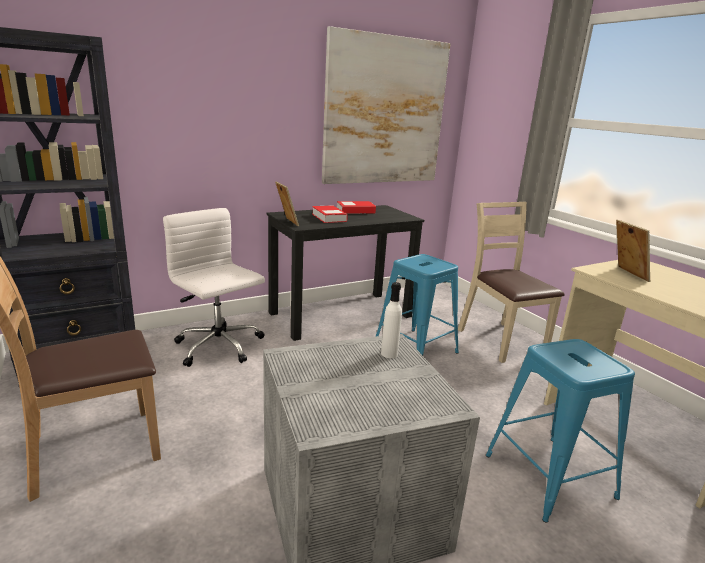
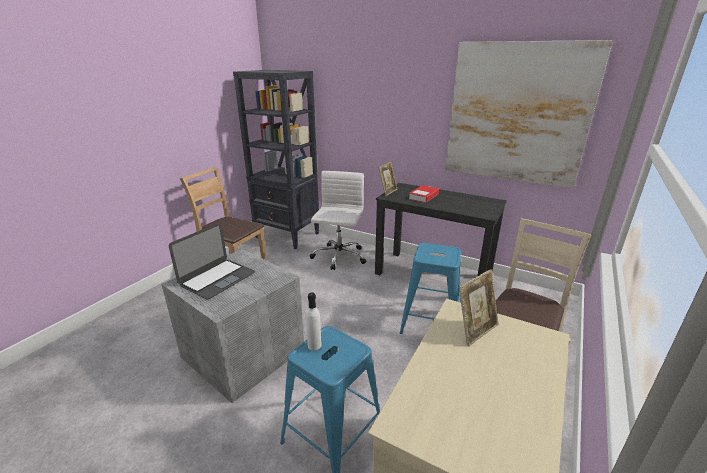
camera: 60 degrees right, 5 degrees up
(344, 389) = (217, 278): none -> laptop
(355, 211) = (460, 197): book -> none
(389, 354) = (267, 279): white bottle -> white bottle (314, 345)

